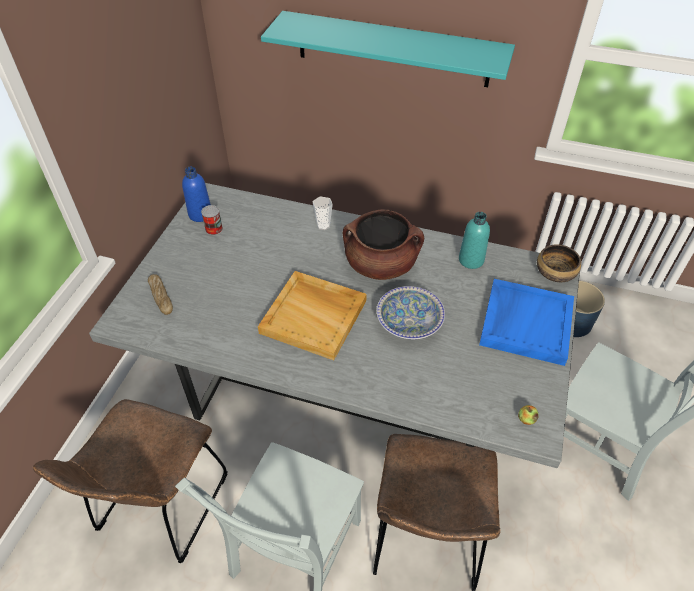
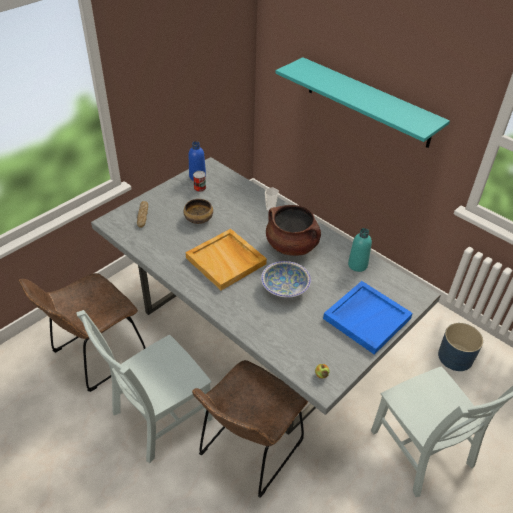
camera: 25 degrees right, 5 degrees down
(556, 273) = (414, 295): bowl -> bowl (199, 218)

